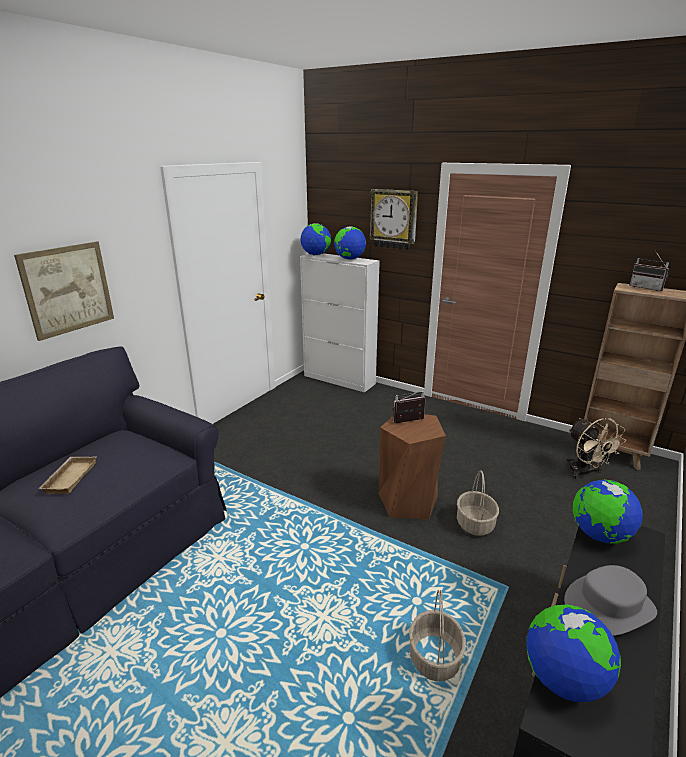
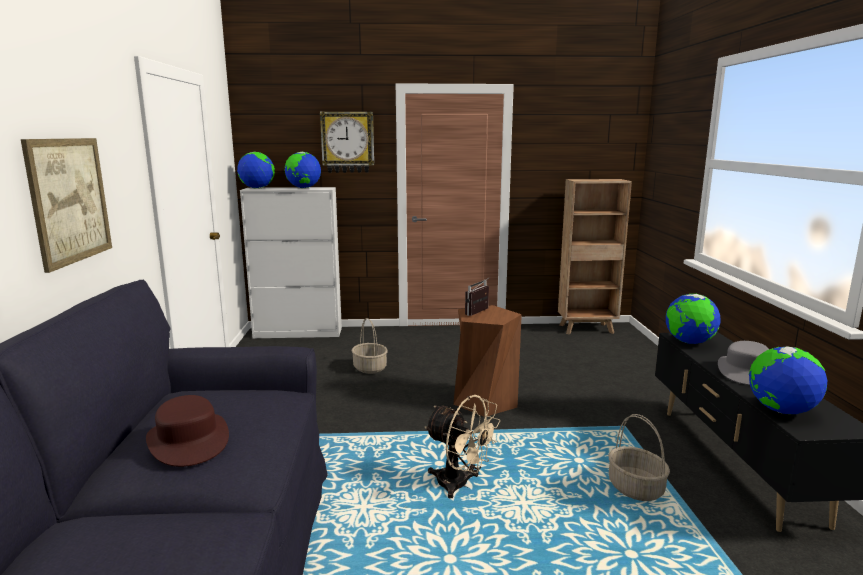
camera: 35 degrees left, 10 degrees down
(69, 477) = (188, 440): beige tray -> brown hat
(474, 523) = (553, 398): basket -> basket (369, 368)
(584, 473) = (585, 344): beige fan -> beige fan (460, 485)
(647, 288) = (590, 179): radio -> none

